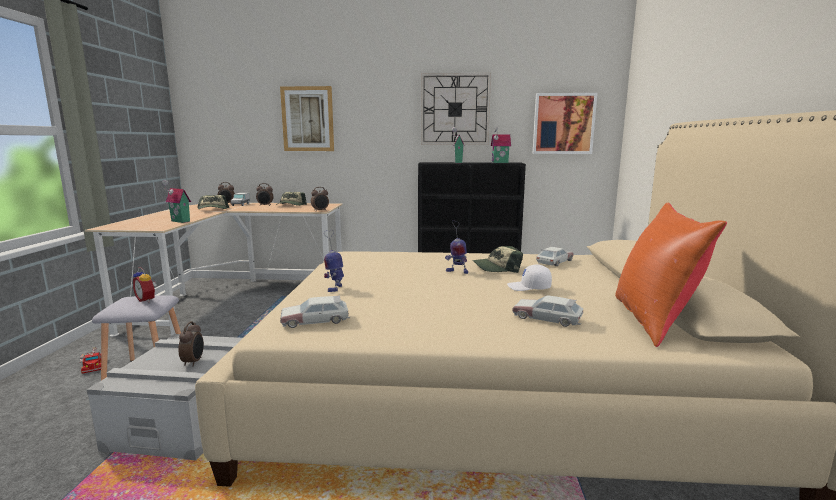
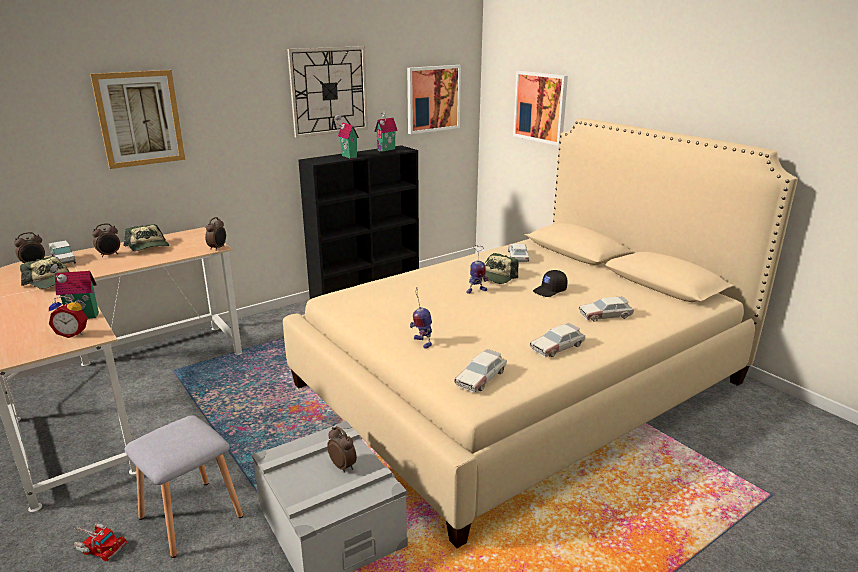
camera: 40 degrees left, 10 degrees up
(147, 300) = (185, 431): alarm clock -> alarm clock (73, 334)
(434, 324) = (557, 347): none -> toy car
(529, 287) = (550, 291): white cap -> black cap
(654, 320) = (653, 295): orange pillow -> none
(659, 124) = (540, 107): none -> picture

